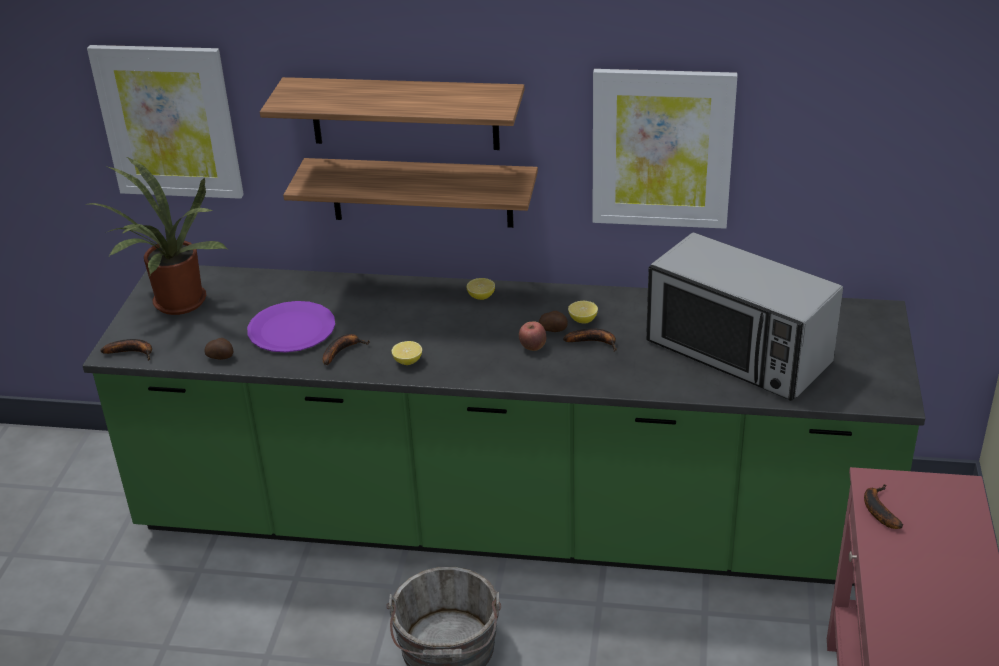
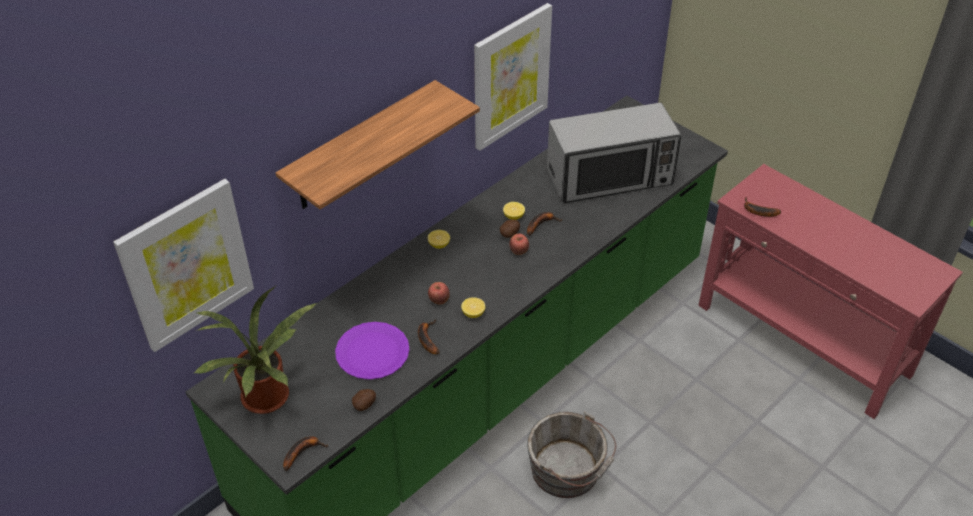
camera: 55 degrees left, 10 degrees up
(402, 333) = (439, 301): none -> apple
(421, 192) = (374, 198): shelf -> none

